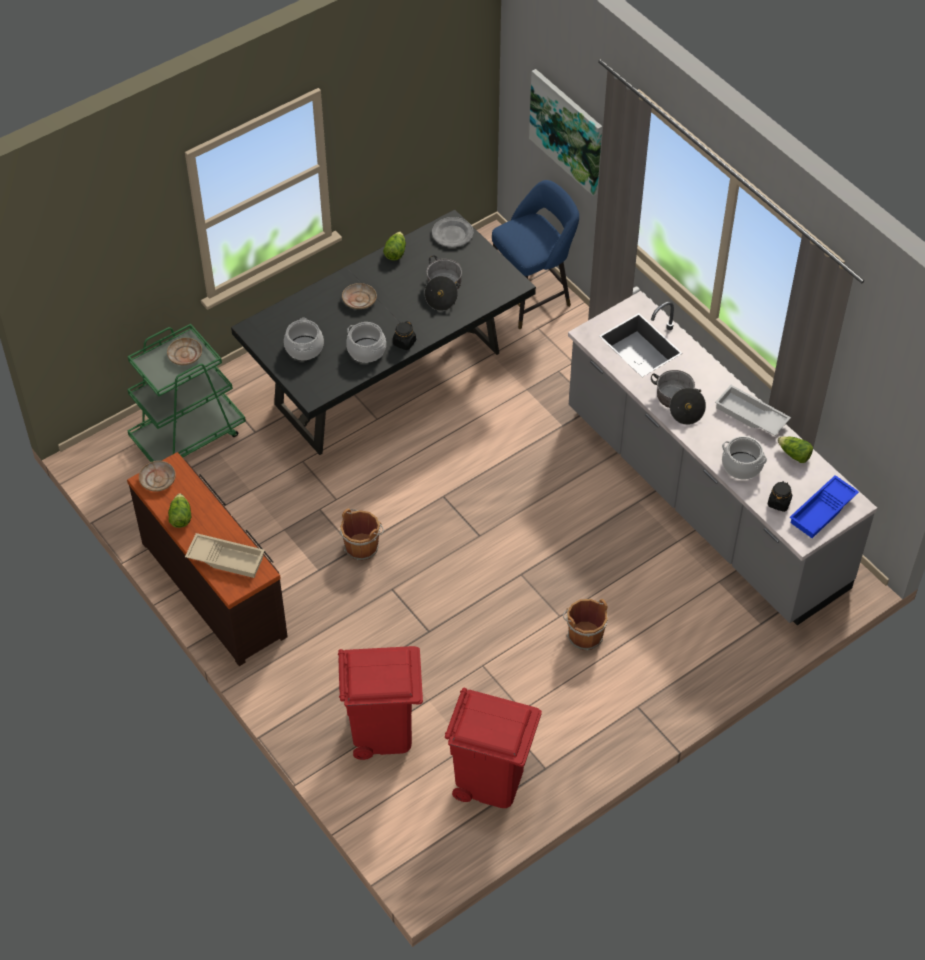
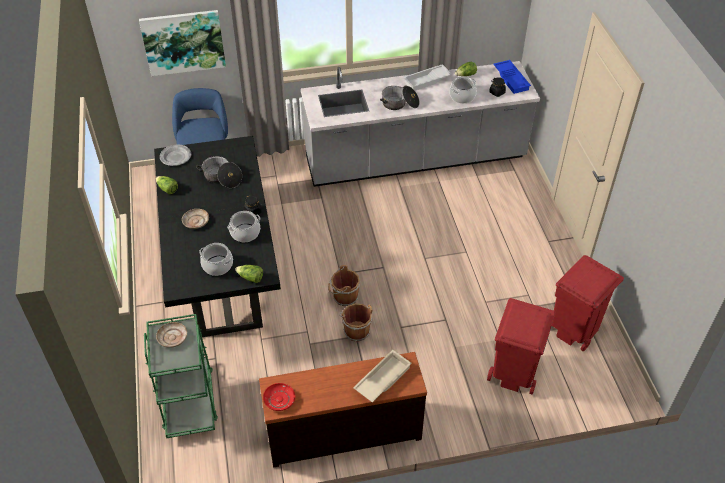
camera: 65 degrees left, 5 degrees down
(158, 479) = (279, 399): beige plate -> red plate
(180, 517) = (325, 396): lettuce -> lettuce (251, 278)
(584, 635) = (485, 246): brown bucket -> brown bucket (344, 297)

